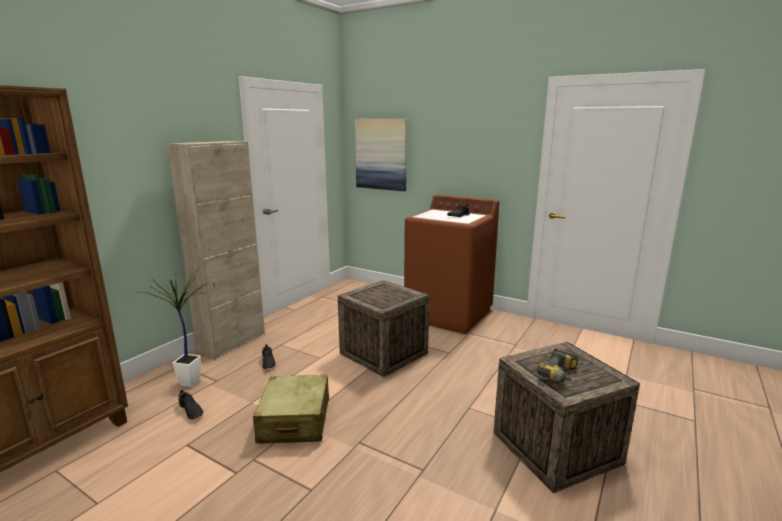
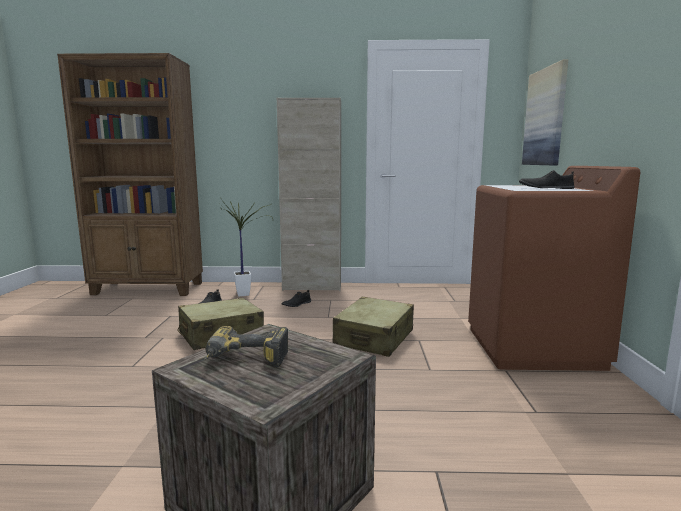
camera: 60 degrees right, 5 degrees down
(383, 353) = (374, 338): crate -> beige suitcase

